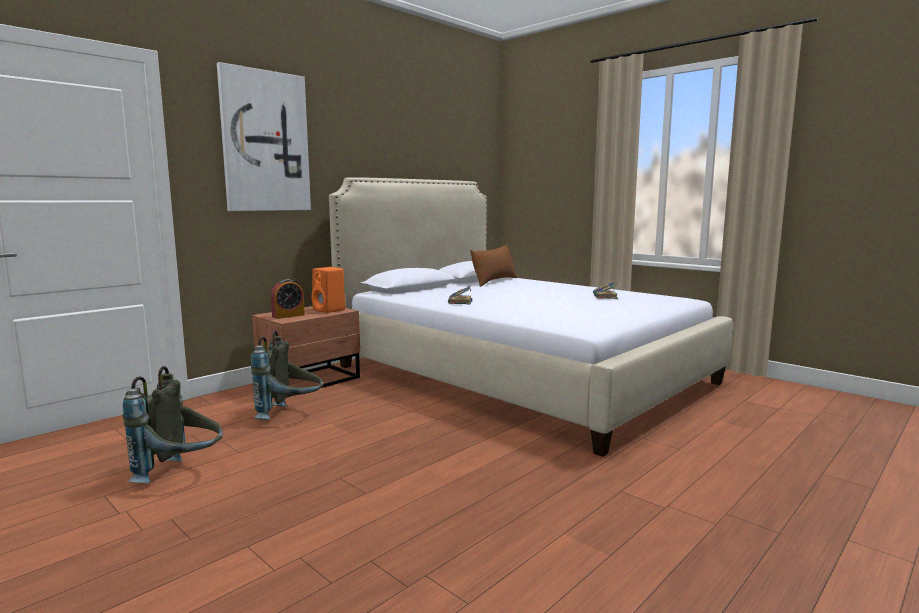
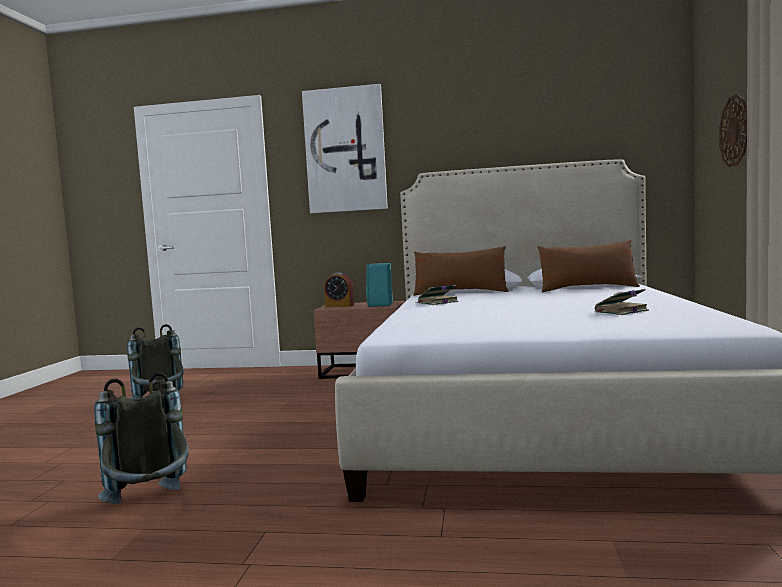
camera: 55 degrees right, 5 degrees down
(291, 414) = (288, 390): grey backpack -> grey backpack (150, 506)
(330, 310) = (380, 305): orange speaker -> turquoise speaker
(421, 292) = (460, 293): none -> brown pillow
(560, 175) = (735, 131): none -> wall clock

